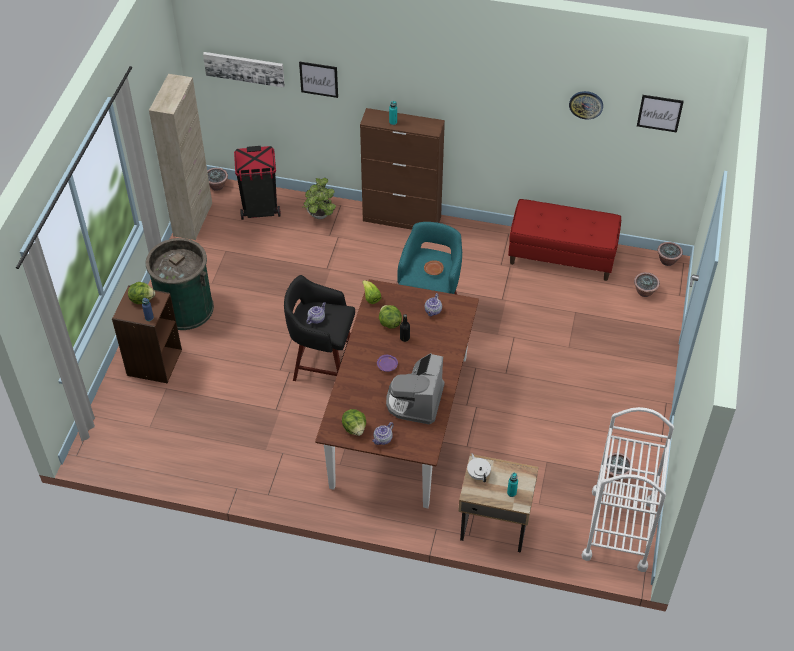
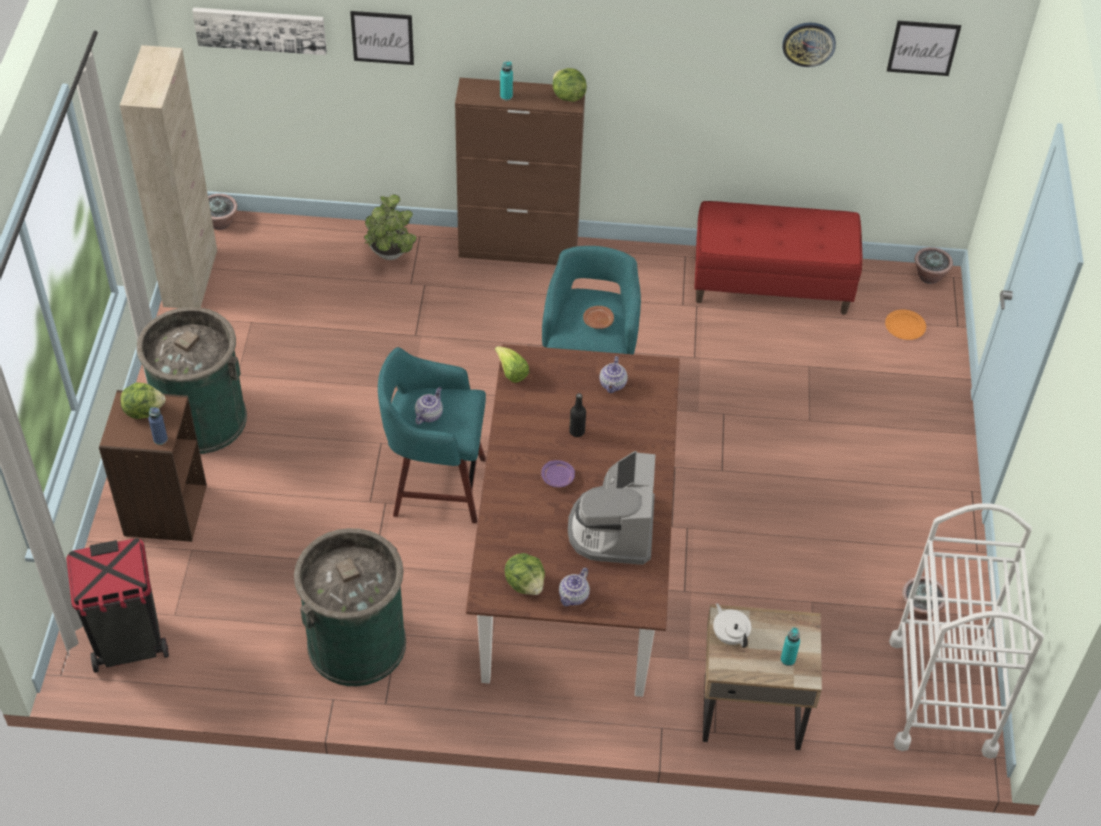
camera: 10 degrees left, 0 degrees up
(256, 456) = (356, 643): none -> green trash can
(260, 209) = (295, 253): black trash can -> black trash can (129, 644)
(322, 364) = (436, 486): black stool -> turquoise stool
(389, 323) = (548, 410): lettuce -> lettuce (567, 96)
(644, 292) = (905, 326): potted plant -> orange plate

